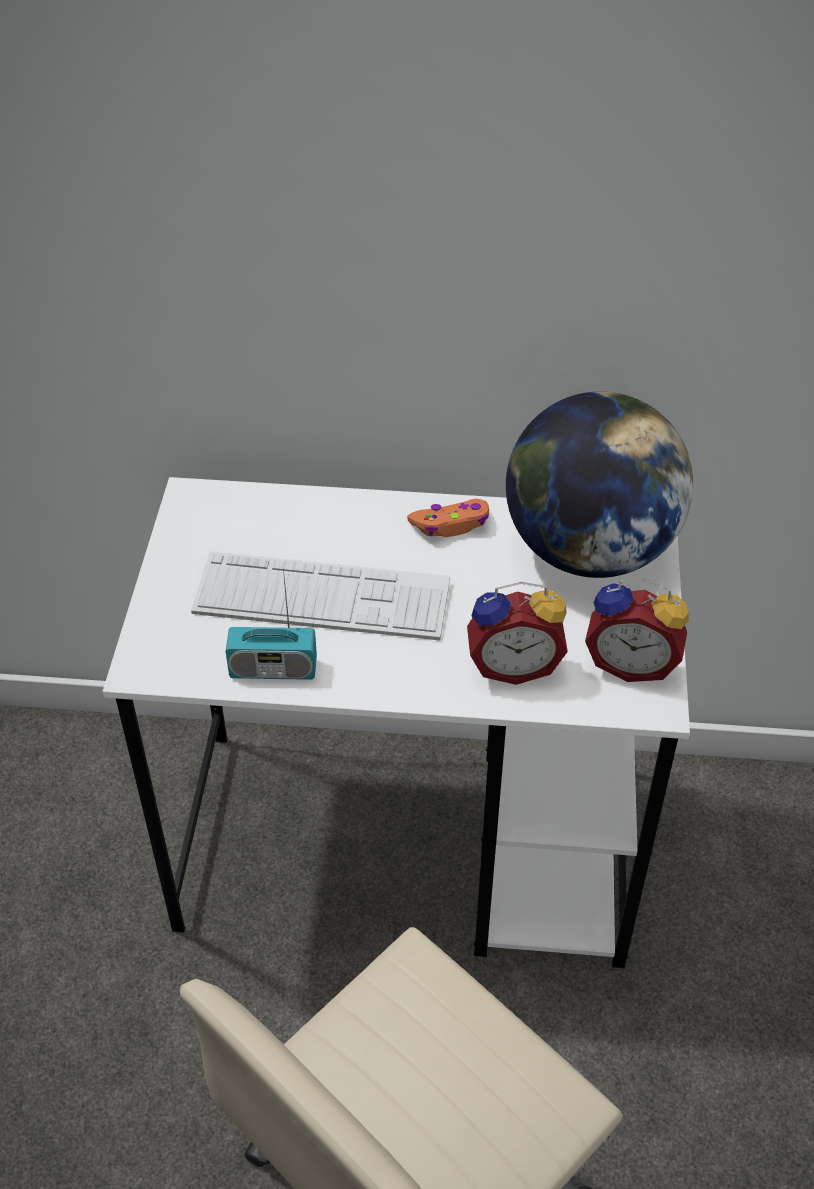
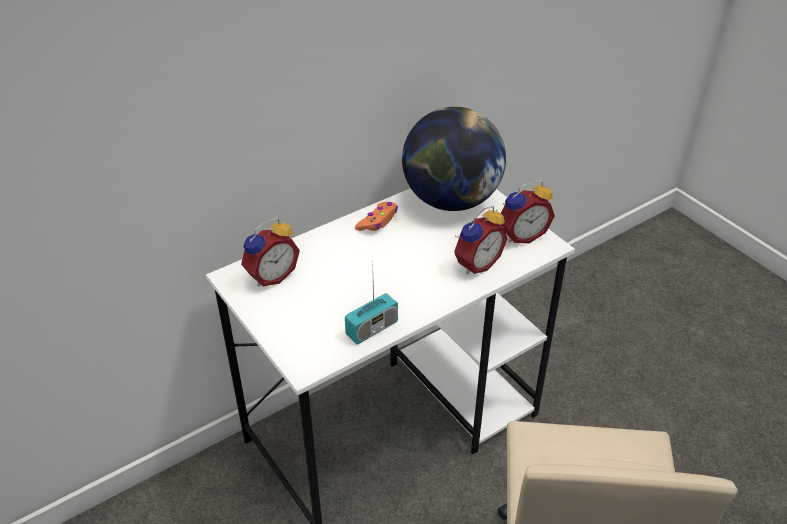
camera: 40 degrees left, 5 degrees down
(237, 522) = (270, 275): none -> alarm clock
(322, 598) = (356, 285): keyboard -> none

